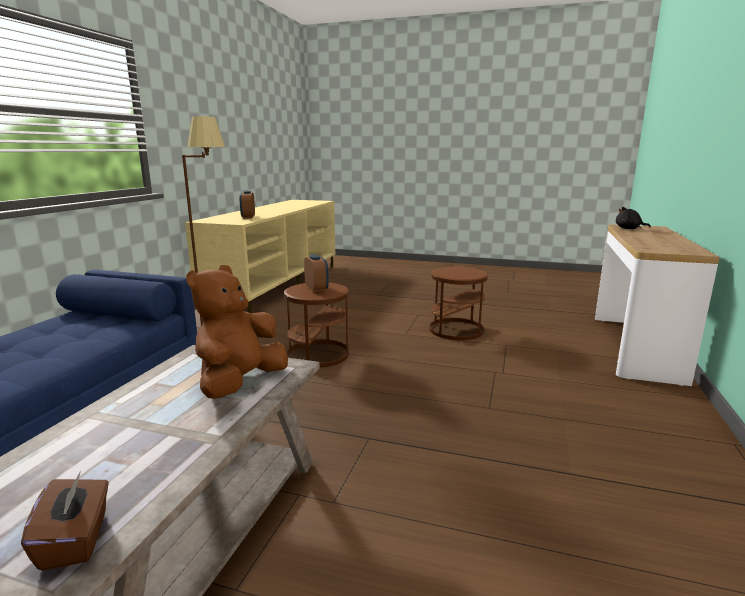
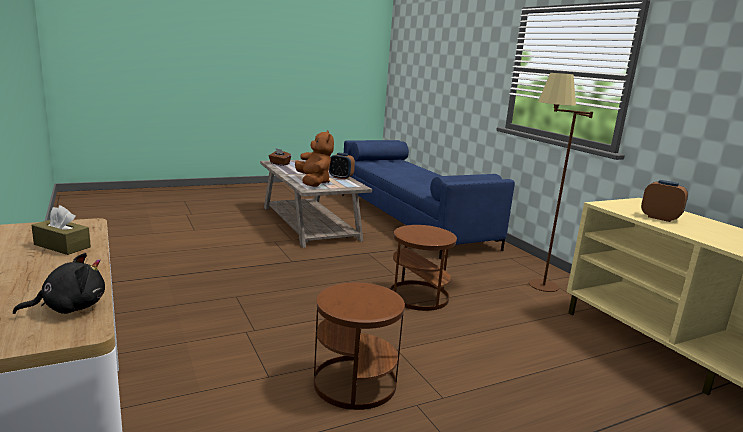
camera: 135 degrees right, 0 degrees up
(316, 289) = (426, 233): alarm clock -> alarm clock (341, 177)
(654, 242) = (62, 246): none -> brown tissue box

